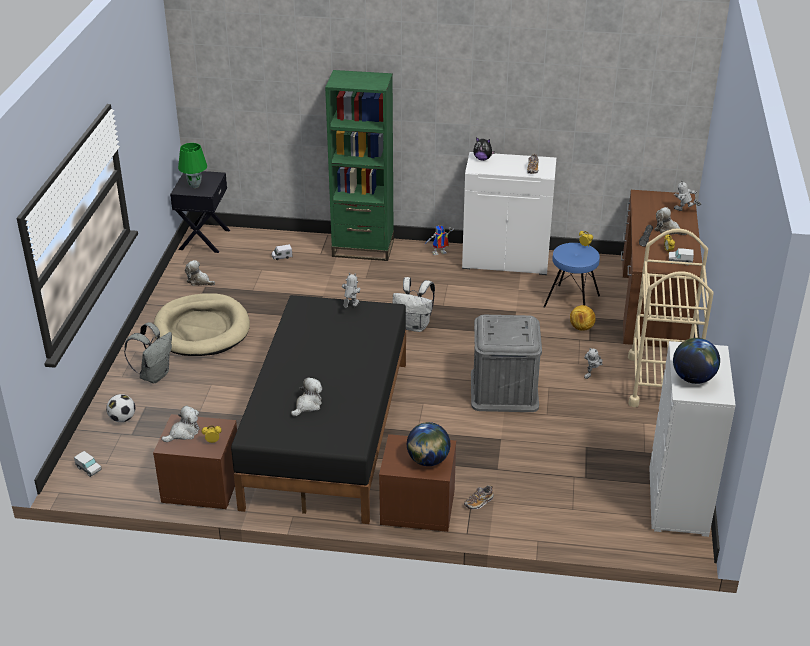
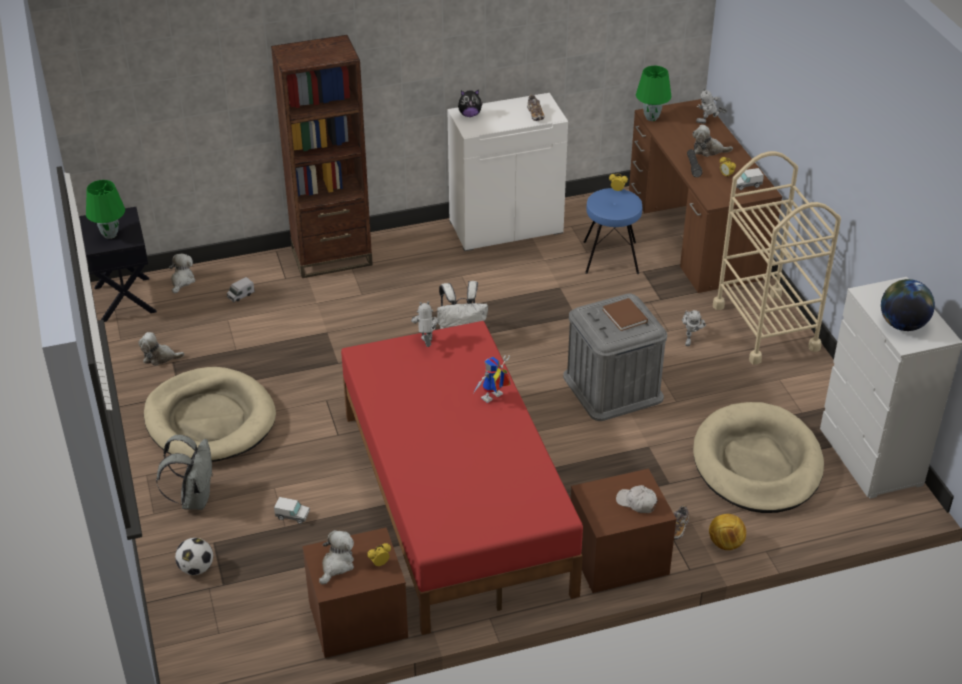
camera: 25 degrees left, 5 degrees up
(89, 469) = (202, 648): toy truck -> toy truck (292, 516)
(308, 405) = (469, 482): plush toy -> plush toy (182, 281)
(326, 432) = (454, 502): black bed -> red bed
(363, 248) = (332, 257): green bookcase -> brown bookcase
(428, 460) = (636, 503): globe -> white cap
(438, 254) = (425, 240): toy robot -> toy robot (492, 399)
(514, 330) = (625, 316): none -> brown book
(579, 477) = (757, 463): none -> beige dog bed
(581, 328) = (642, 287): football -> football (725, 543)
(639, 198) = (651, 118): none -> green table lamp

